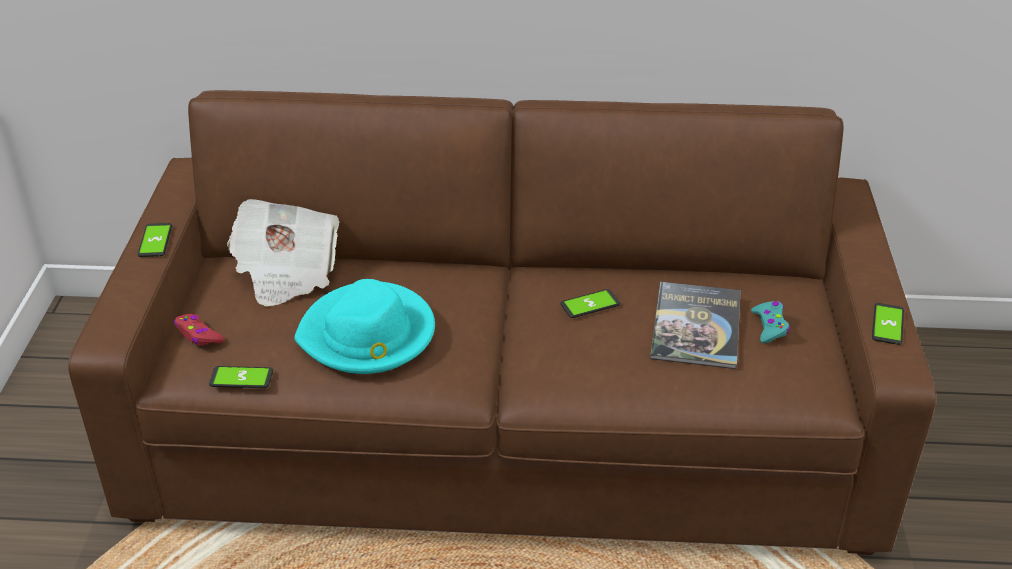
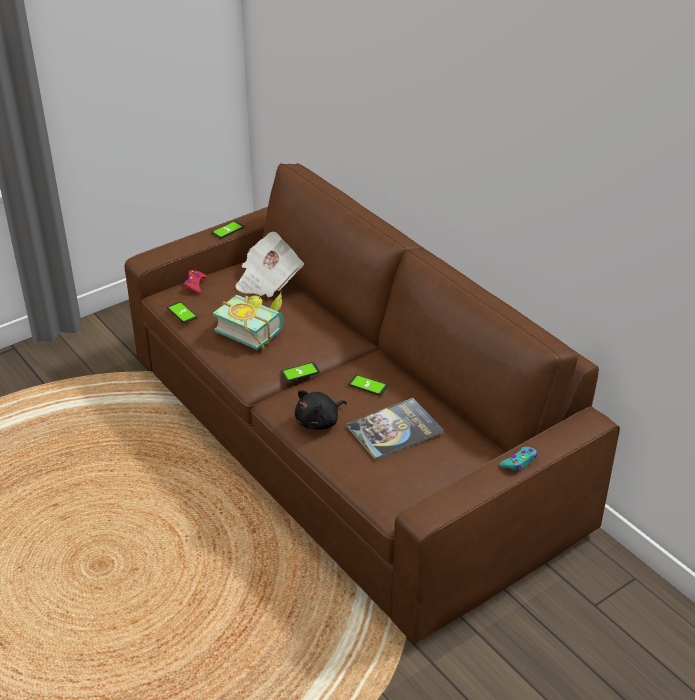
camera: 50 degrees right, 0 degrees up
(368, 335) = (253, 329): turquoise hat -> book
(614, 376) = (319, 422): none -> black plush toy
(770, 326) = (429, 457): turquoise game controller -> turquoise game controller (519, 462)
(887, 325) = (464, 492): phone -> phone (300, 372)

